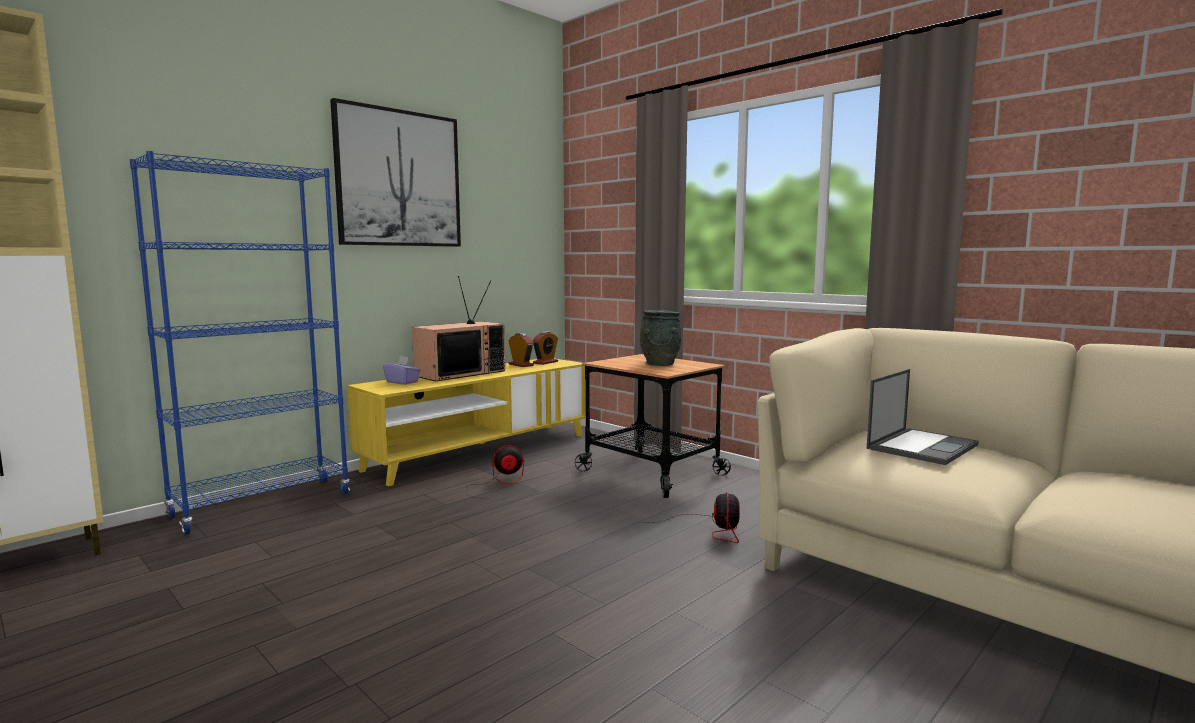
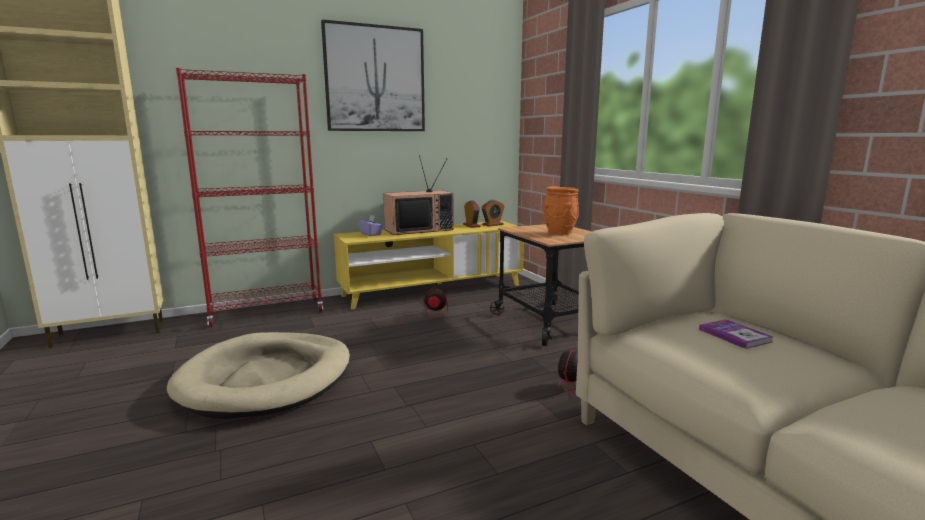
camera: 20 degrees right, 5 degrees up
(262, 505) = (266, 313): blue bookcase -> red bookcase
(343, 587) = (267, 378): none -> beige dog bed
(660, 364) = (559, 233): grey vase -> orange vase
(922, 446) = (735, 335): laptop -> book

